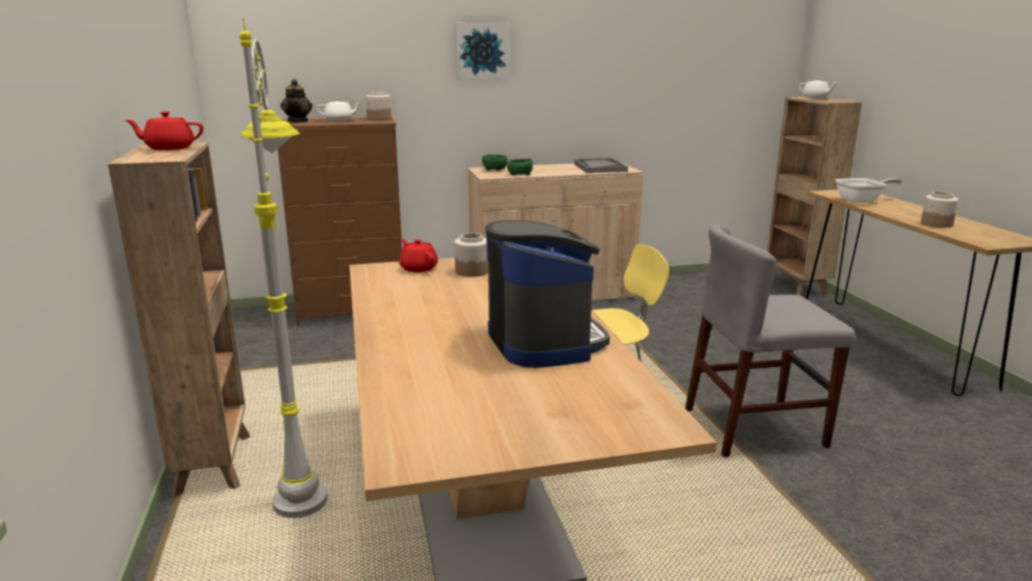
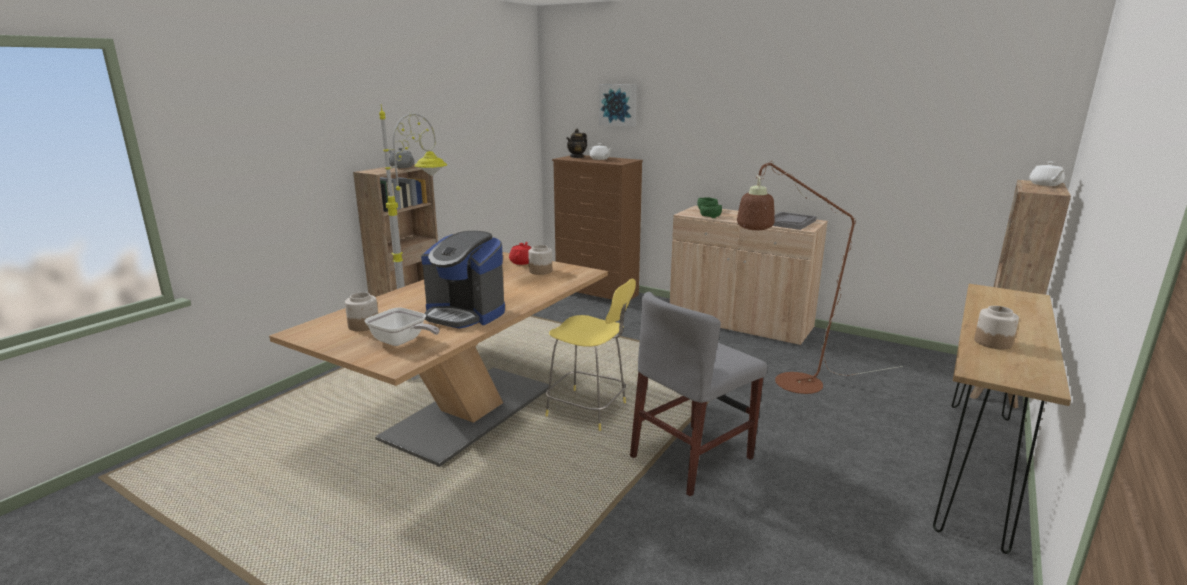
camera: 45 degrees right, 0 degrees up
(169, 148) = (401, 167): red teapot -> grey teapot
(379, 119) = (625, 160): jar -> jar (363, 325)
(482, 50) = (715, 114): picture -> picture (618, 105)
(544, 342) = (465, 314): coffee machine -> coffee machine turned 90 degrees clockwise
(688, 333) = (788, 384): none -> brown floor lamp
(754, 427) = (692, 457): grey chair -> grey chair turned 75 degrees counterclockwise
(862, 201) = (994, 304): frying pan -> frying pan (402, 342)

